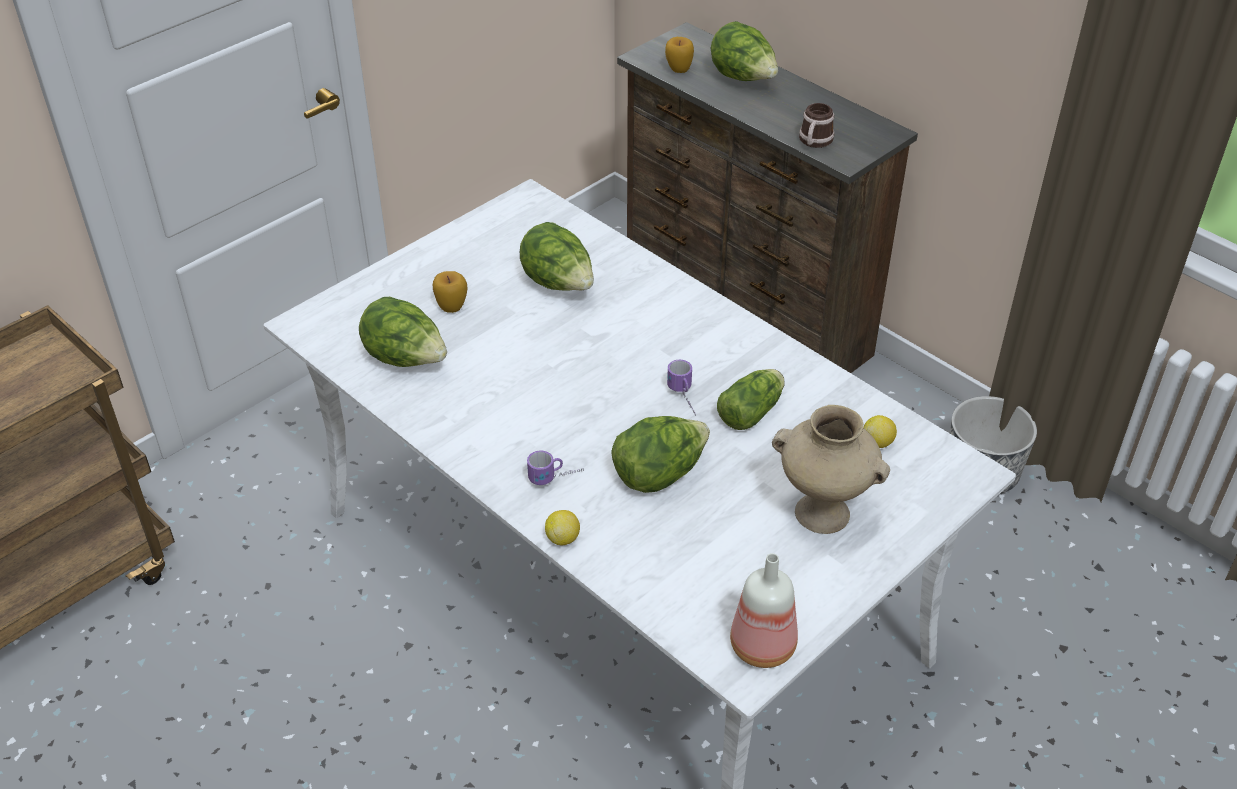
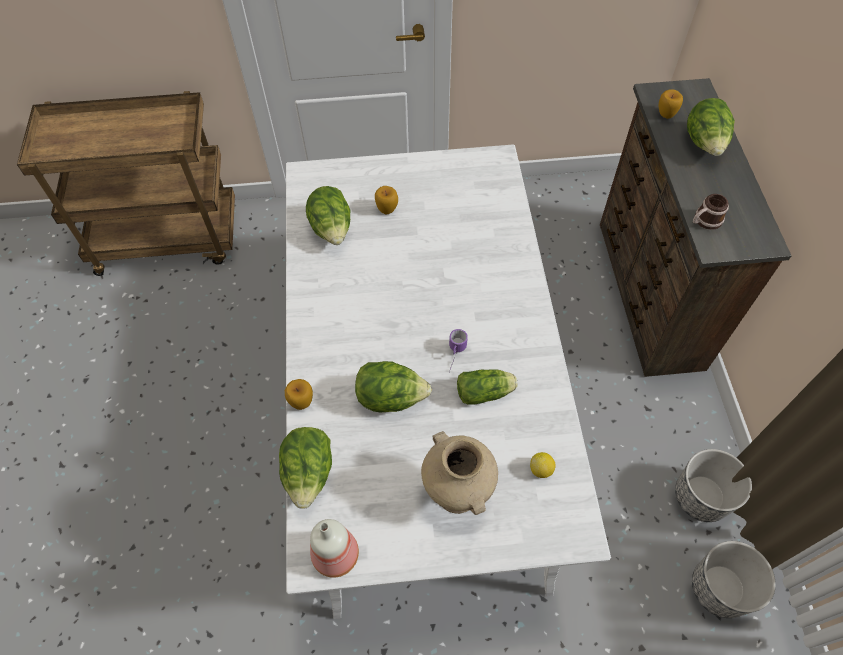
camera: 40 degrees right, 15 degrees up
(556, 478) = (335, 360): mug -> none
(559, 284) = (459, 229): lettuce -> lettuce (309, 474)
(563, 538) = (301, 402): lemon -> apple
(1077, 543) = (720, 588): none -> planter

